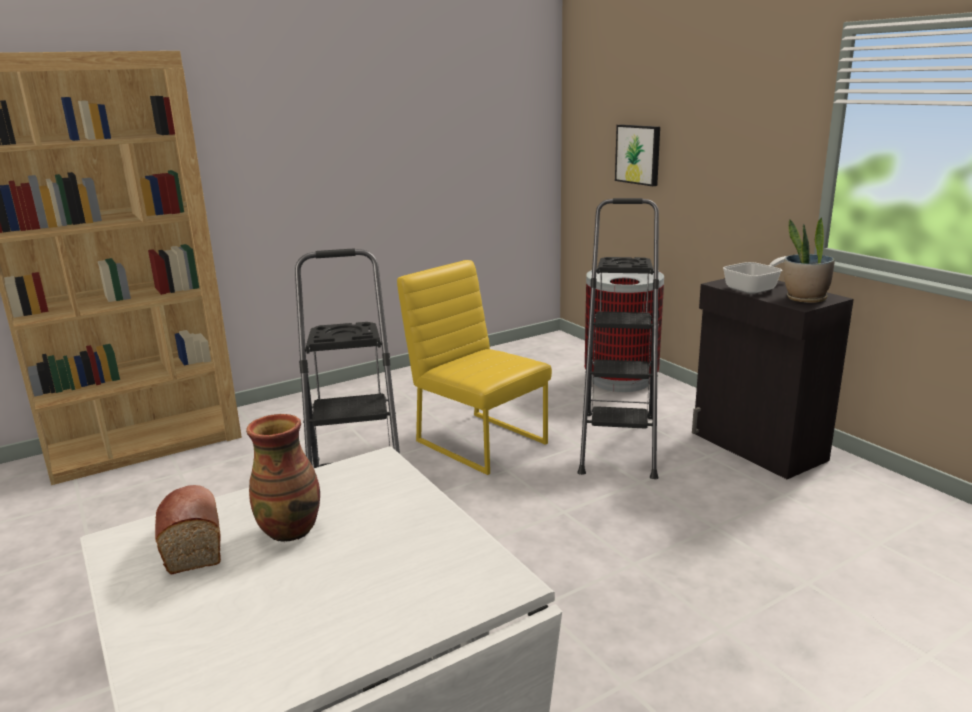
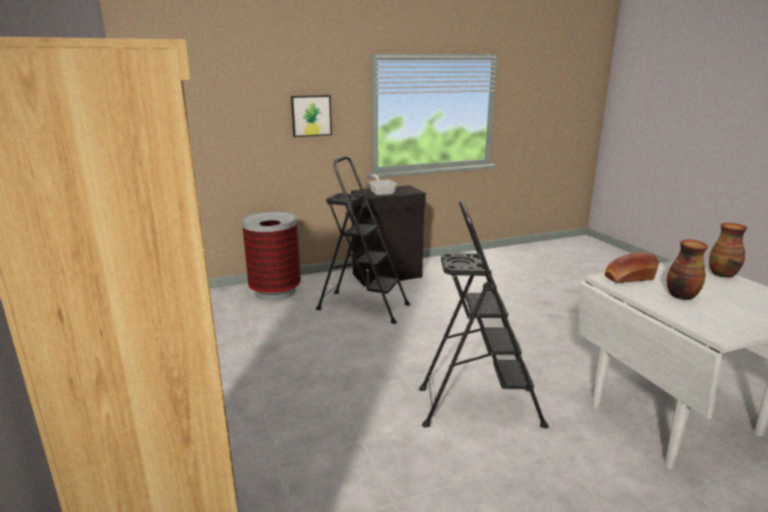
camera: 80 degrees left, 0 degrees up
(193, 541) = (706, 316): bread -> bread (628, 278)
(426, 619) = (723, 274): none -> vase
(479, 440) = (331, 350): yellow chair -> none
(638, 154) = (229, 136): picture -> picture (311, 115)
(805, 298) = (405, 190): potted plant -> none

